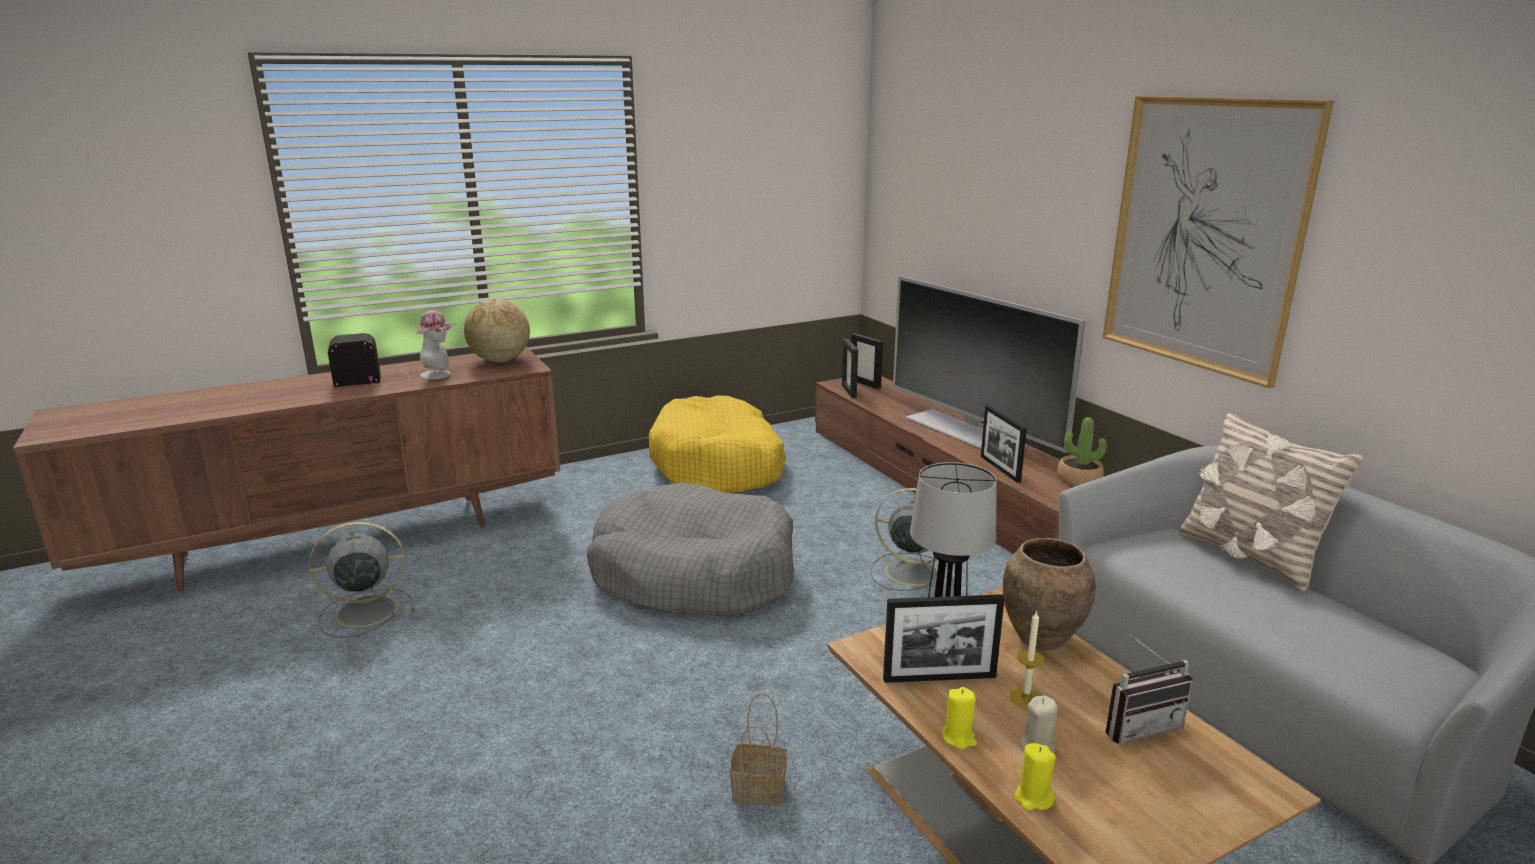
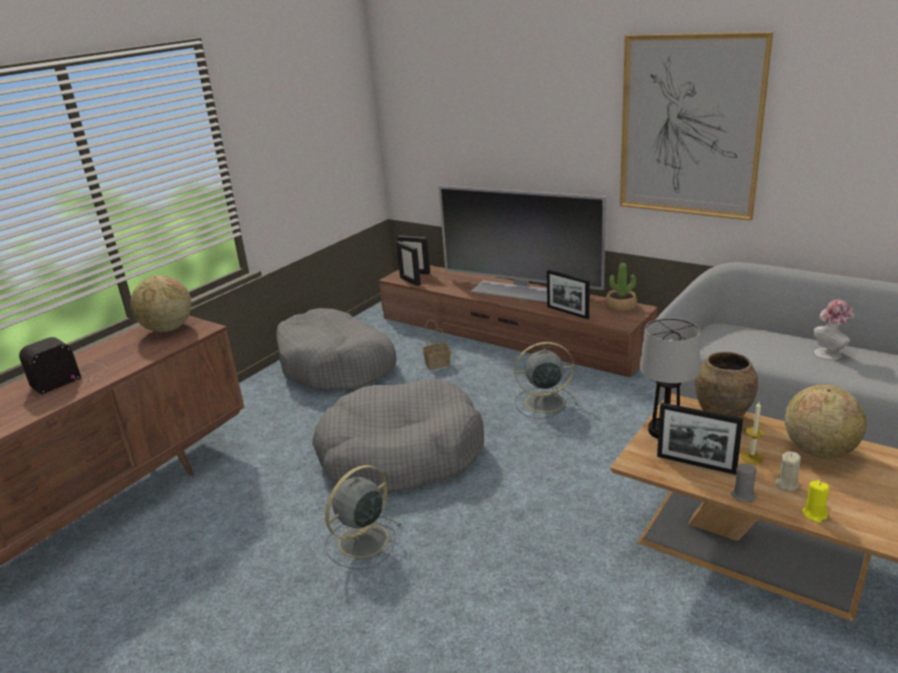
camera: 25 degrees left, 5 degrees up
(363, 612) = (160, 581): grey fan -> grey fan (361, 542)
(440, 374) = (129, 356): hat -> hat (830, 352)
(718, 465) = (337, 365): yellow dog bed -> grey dog bed
(761, 790) = (589, 583): basket -> basket (438, 363)
(939, 678) = (696, 464): picture frame -> picture frame turned 60 degrees clockwise
(958, 737) = (743, 496): yellow candle -> grey candle
(1138, 725) = (819, 451): radio -> globe
(1249, 557) = (768, 329): beige pillow -> none

